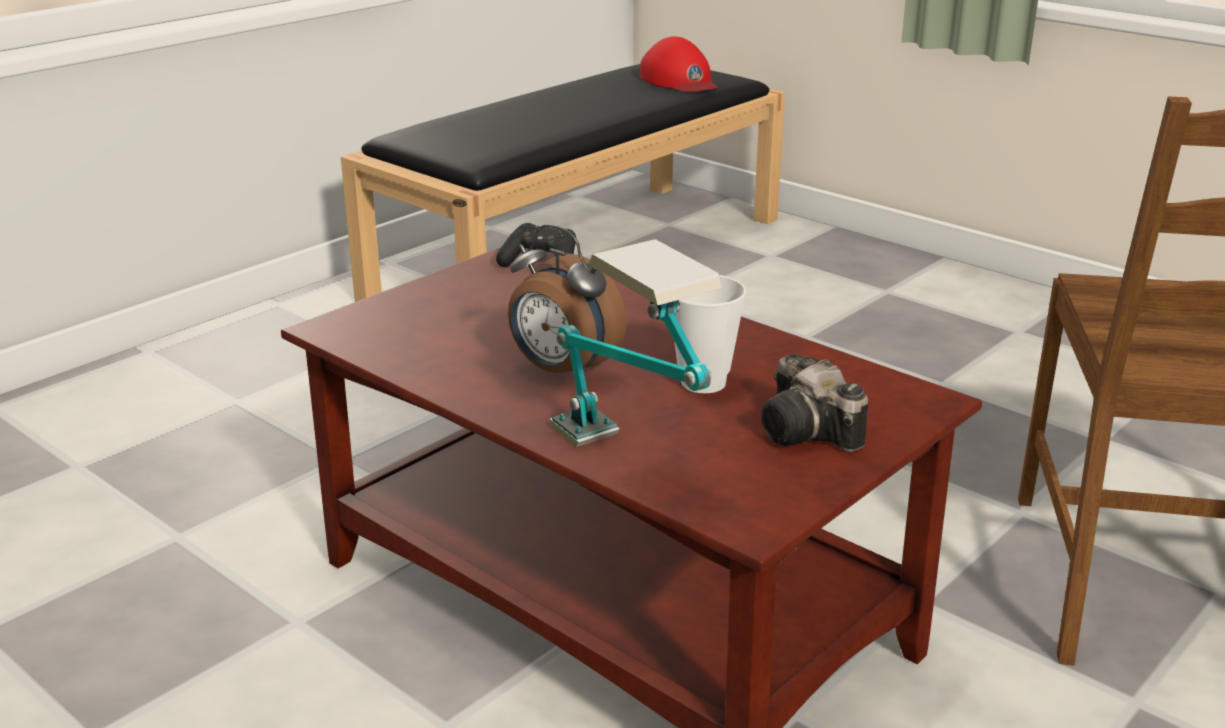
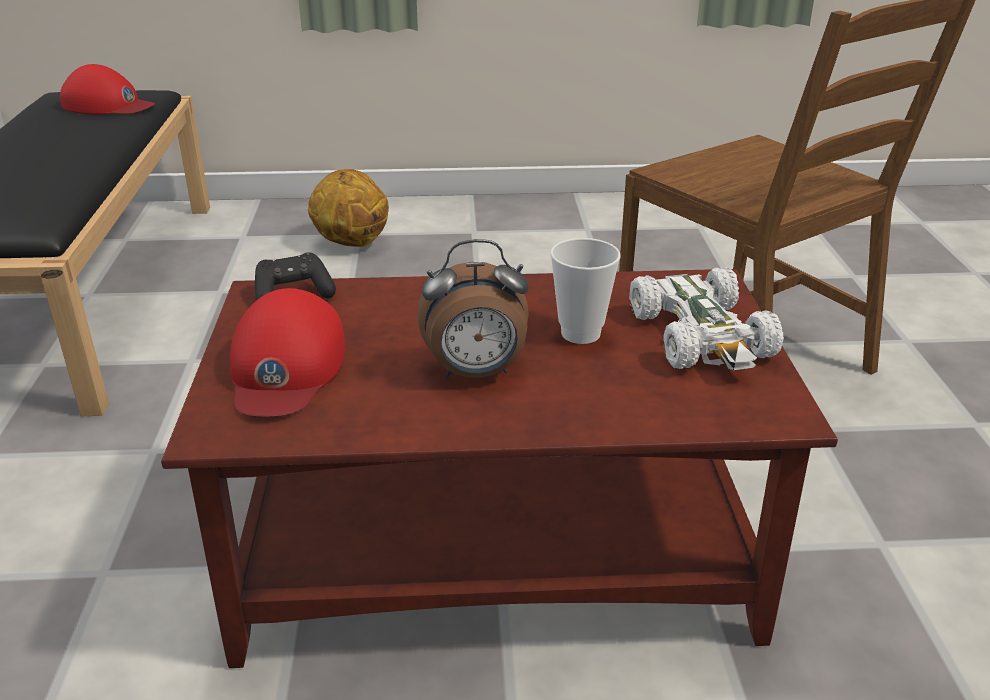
camera: 45 degrees left, 5 degrees up
(444, 309) = (286, 368): none -> red cap
(629, 466) = (654, 419): table lamp -> none
(810, 433) = (702, 336): camera -> white toy car
(866, 296) = (351, 243): none -> basketball

